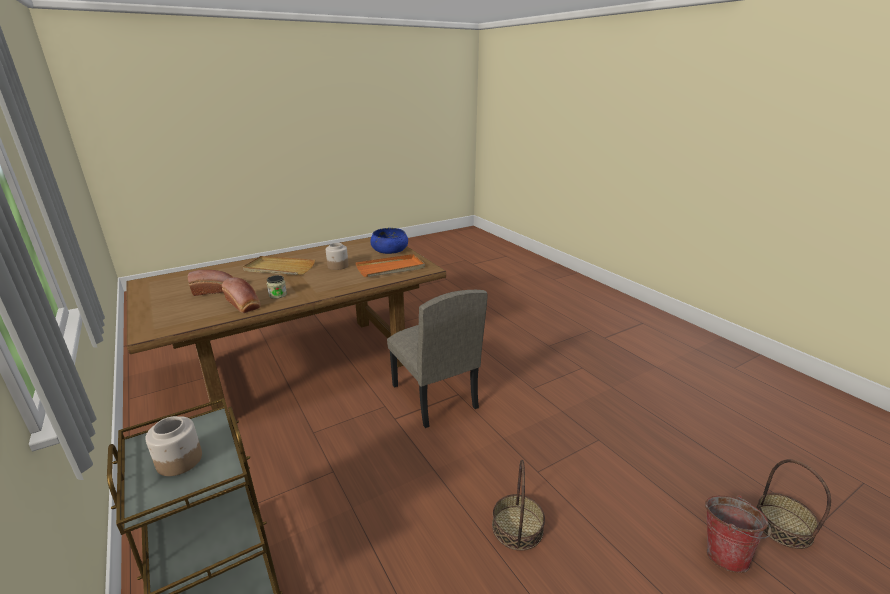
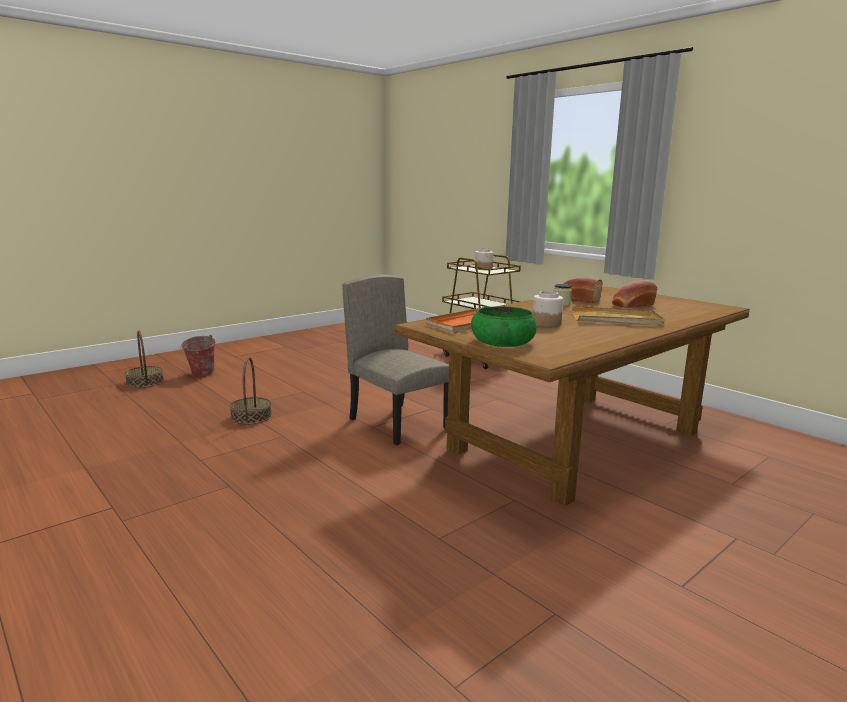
camera: 170 degrees right, 10 degrees down
(389, 250) = (503, 342): blue bowl -> green bowl
(517, 527) = (325, 375): basket -> basket (251, 417)

